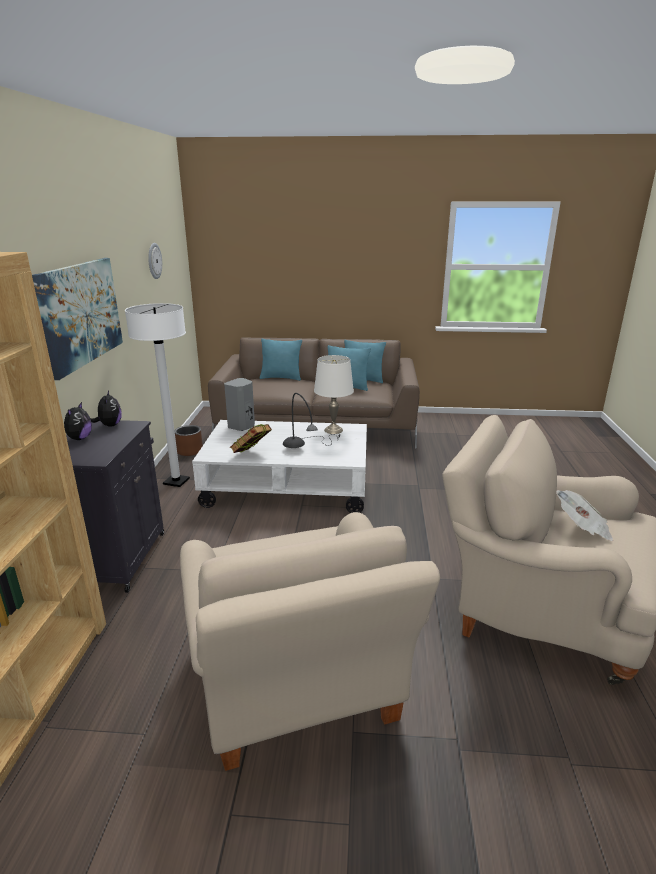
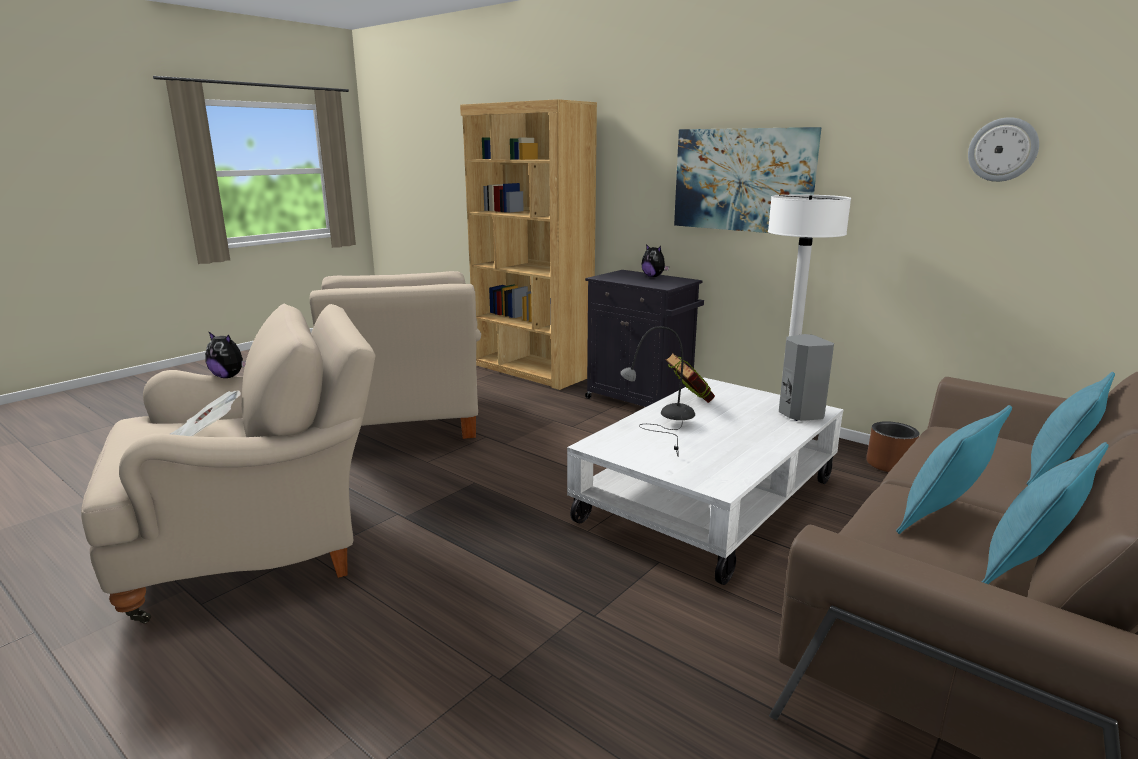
camera: 125 degrees right, 5 degrees down
(110, 425) = (673, 282): plush toy -> plush toy (229, 376)
(296, 687) = (407, 423): beige armchair -> beige armchair turned 120 degrees counterclockwise
(333, 430) = (724, 466): white table lamp -> none

